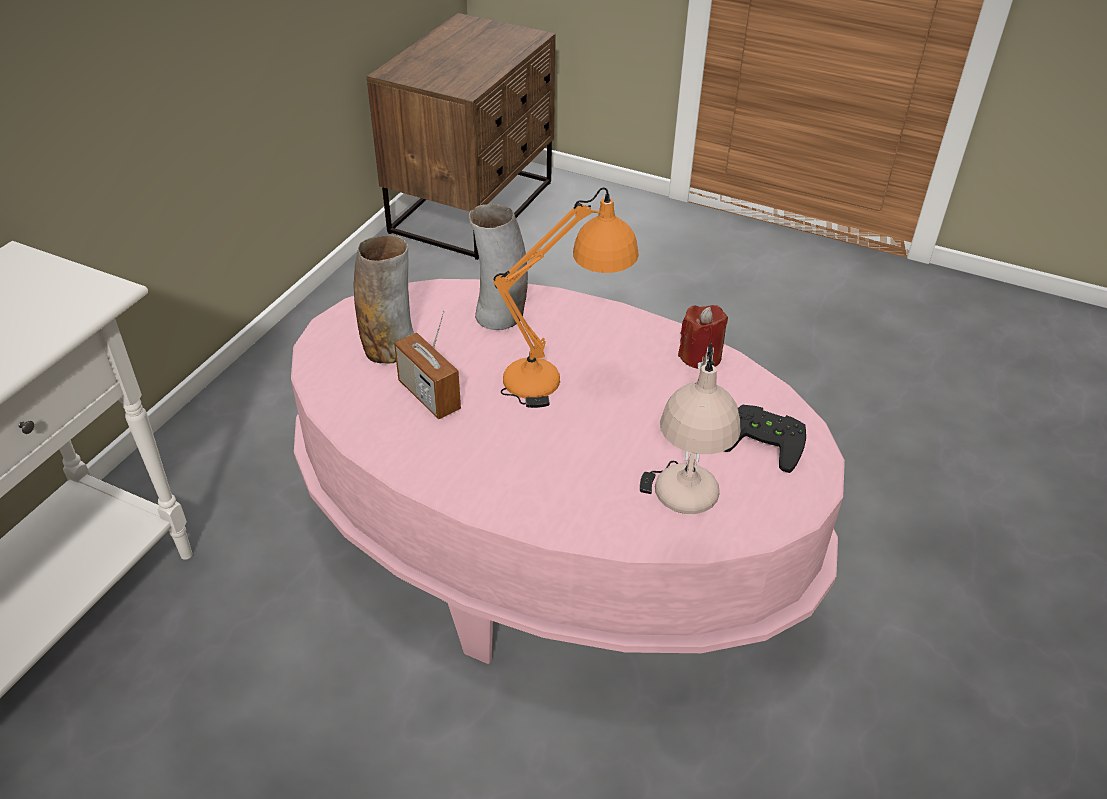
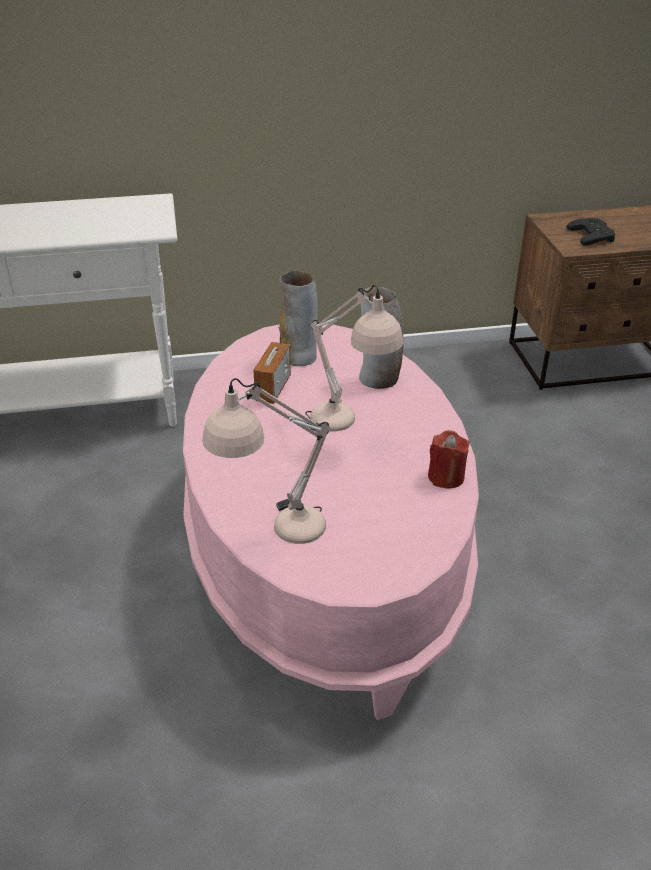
camera: 55 degrees right, 5 degrees down
(563, 377) = (349, 429): orange table lamp -> beige table lamp
(765, 439) = (392, 542): black game controller -> black game controller (594, 235)

